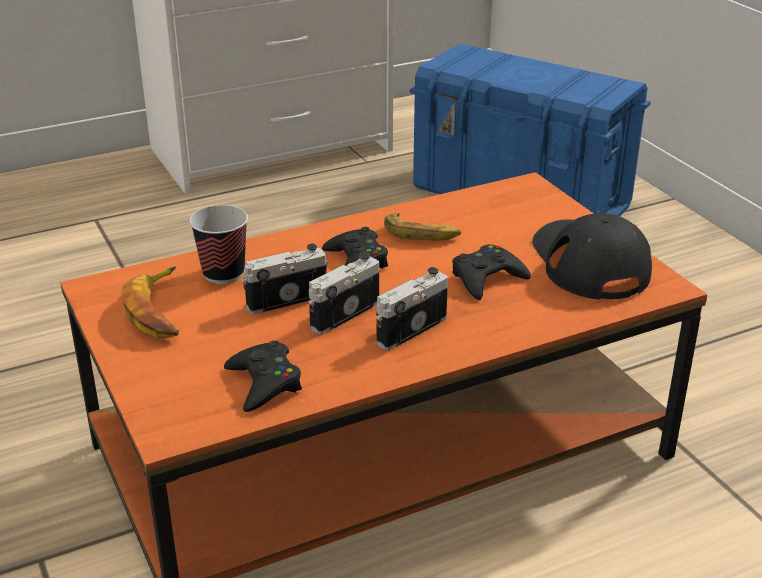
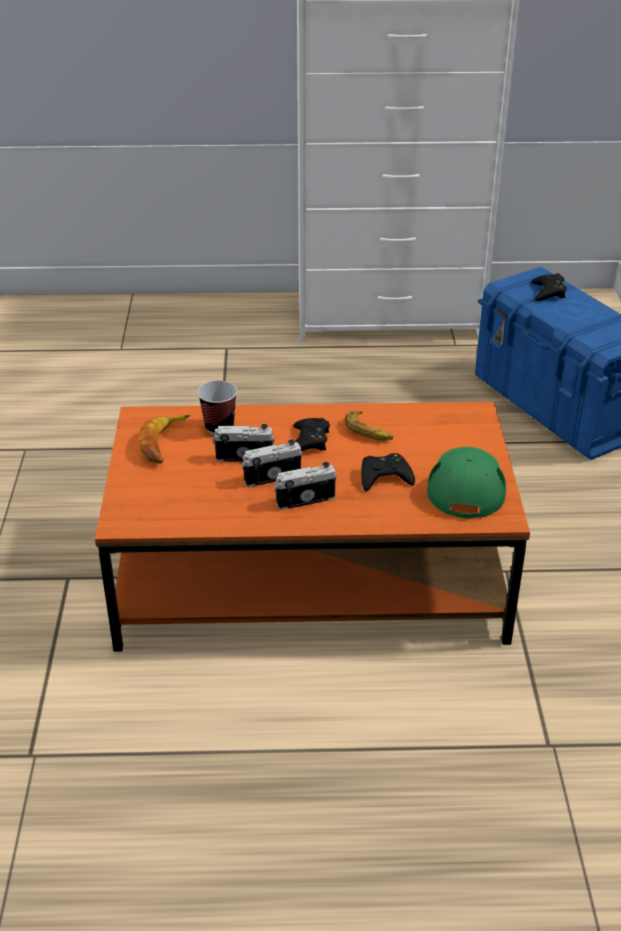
camera: 25 degrees right, 5 degrees up
(264, 383) = (191, 509): black game controller -> black game controller (548, 292)
(589, 262) = (466, 485): black cap -> green cap

